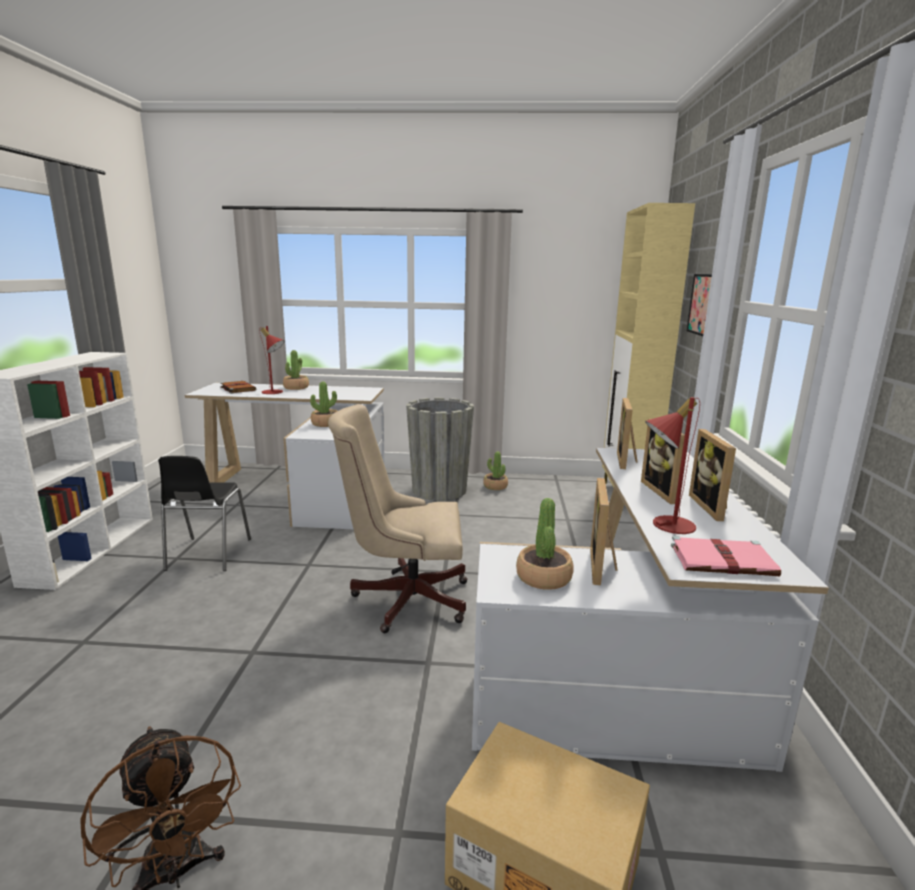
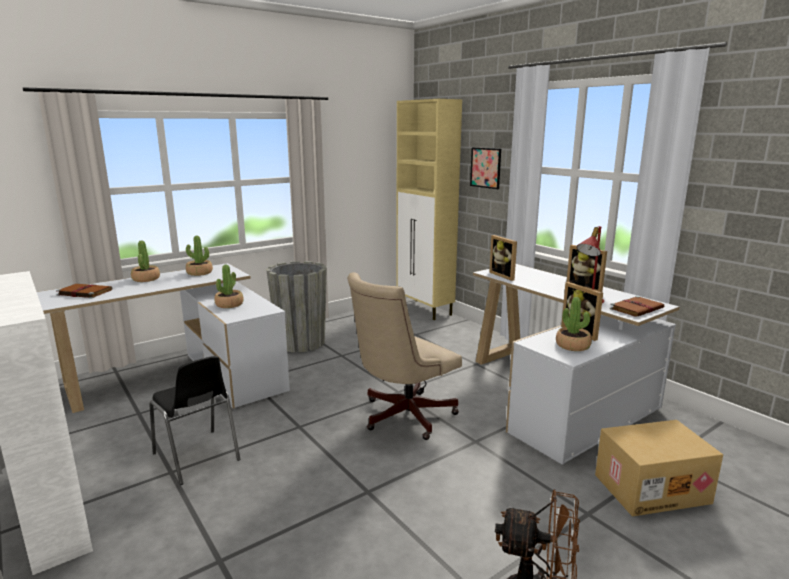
camera: 40 degrees left, 0 degrees up
(274, 392) = (138, 287): red table lamp -> none
(495, 486) = (336, 328): potted plant -> potted plant (199, 273)
(664, 491) = (554, 286): picture frame -> none
(724, 561) = (637, 308): pink book -> brown book

